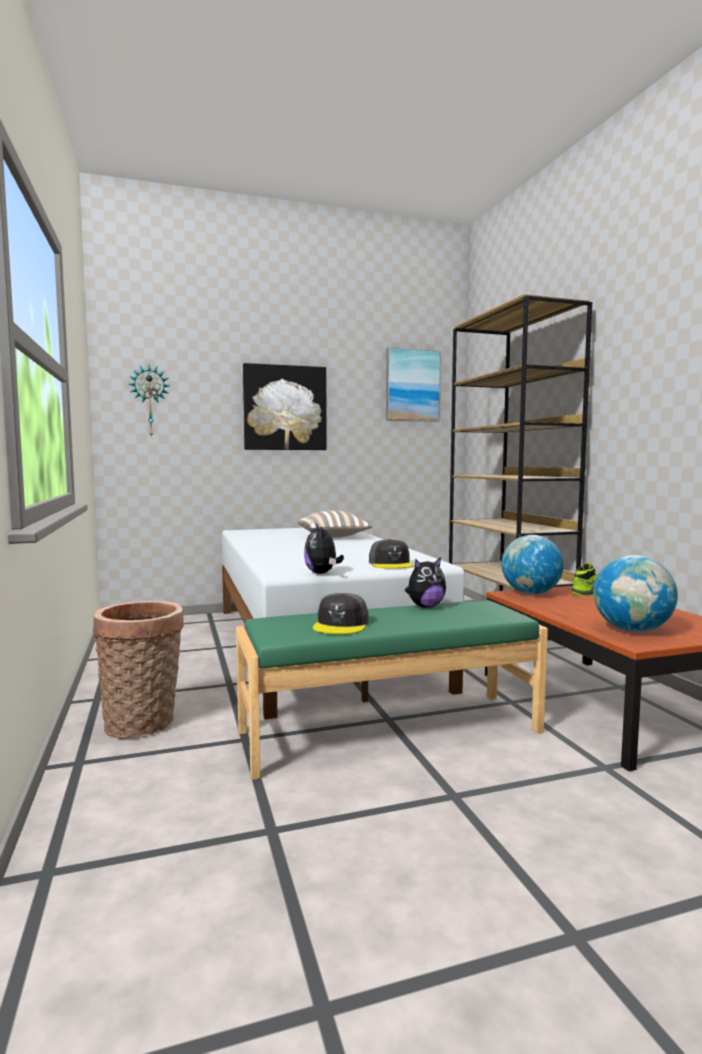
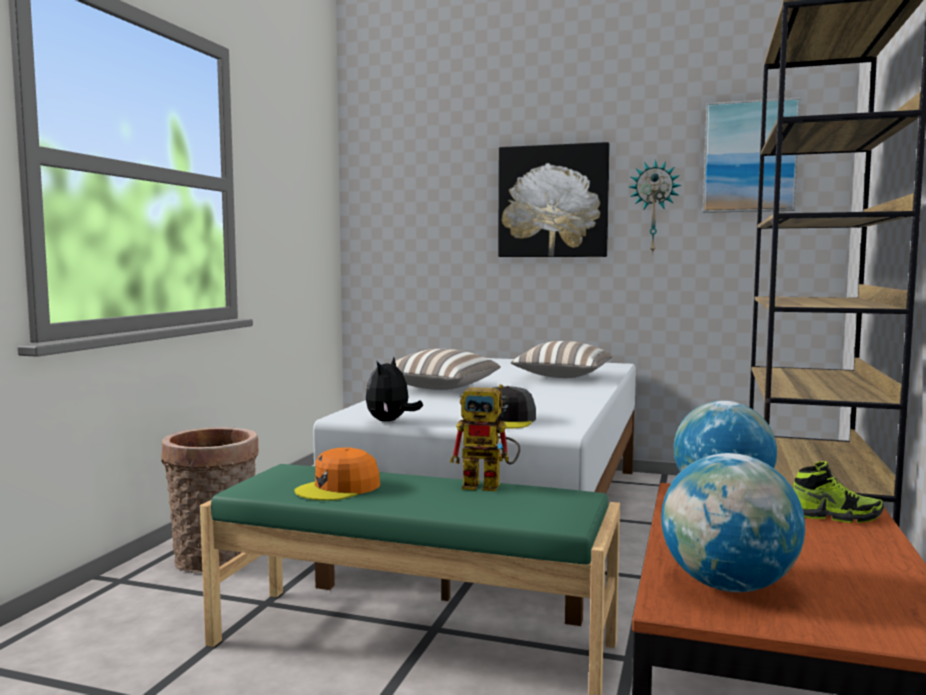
camera: 35 degrees right, 0 degrees up
(150, 401) = (396, 202): wall clock -> wall clock (654, 207)
(279, 551) = (438, 389): none -> pillow
(341, 625) = (339, 488): grey cap -> orange cap
(425, 606) = (490, 485): plush toy -> toy robot

